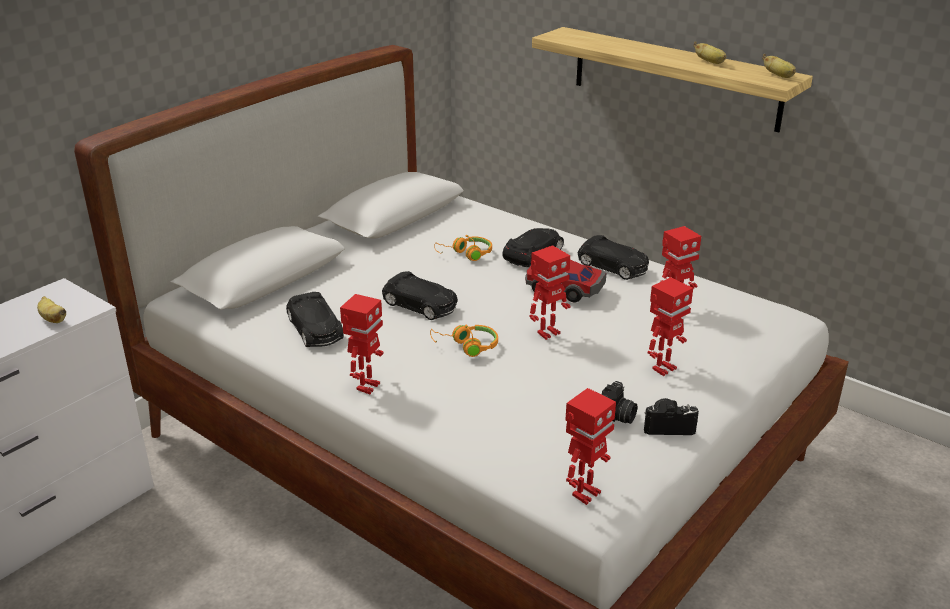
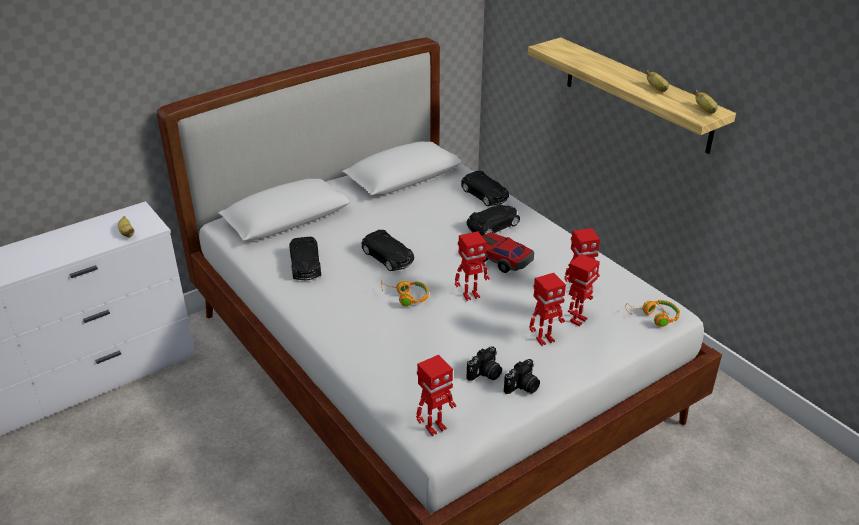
camera: 15 degrees right, 5 degrees up
(367, 386) = (321, 317): toy robot -> toy robot (577, 320)
(466, 254) = (442, 218): orange headphones -> orange headphones (653, 317)
(613, 266) = (551, 245): black toy car -> black toy car (485, 195)
(668, 426) = (522, 387): camera -> camera turned 120 degrees clockwise

